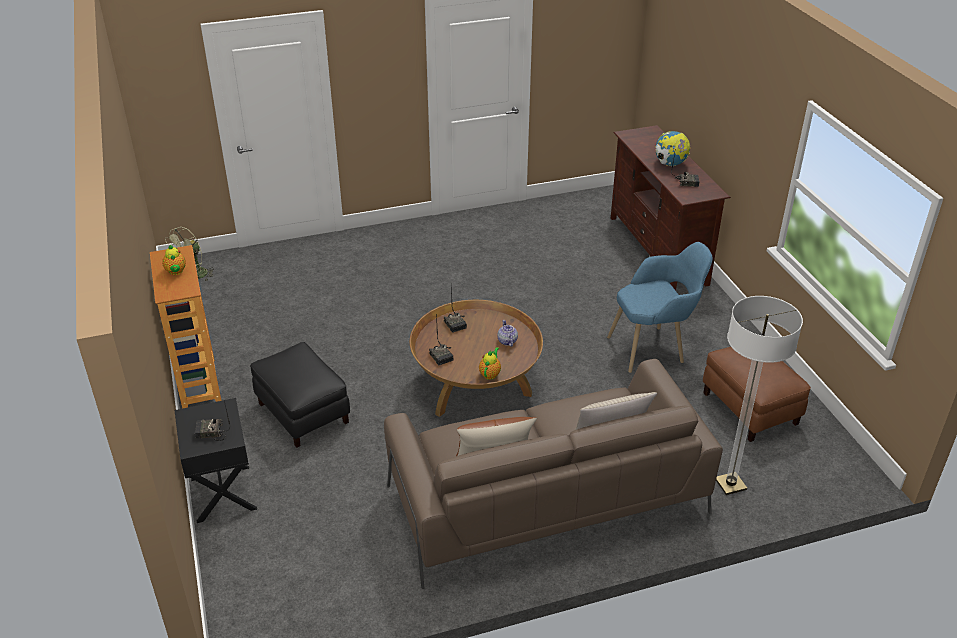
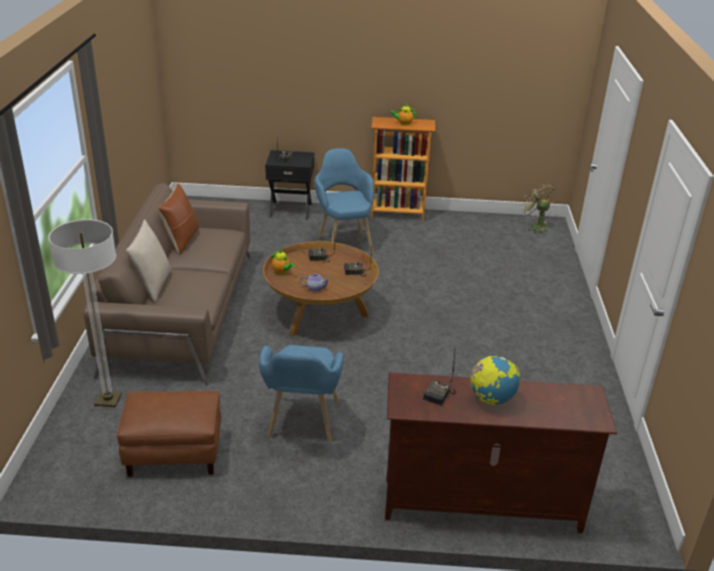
camera: 110 degrees right, 5 degrees down
(302, 413) = (343, 242): black ottoman -> blue armchair

